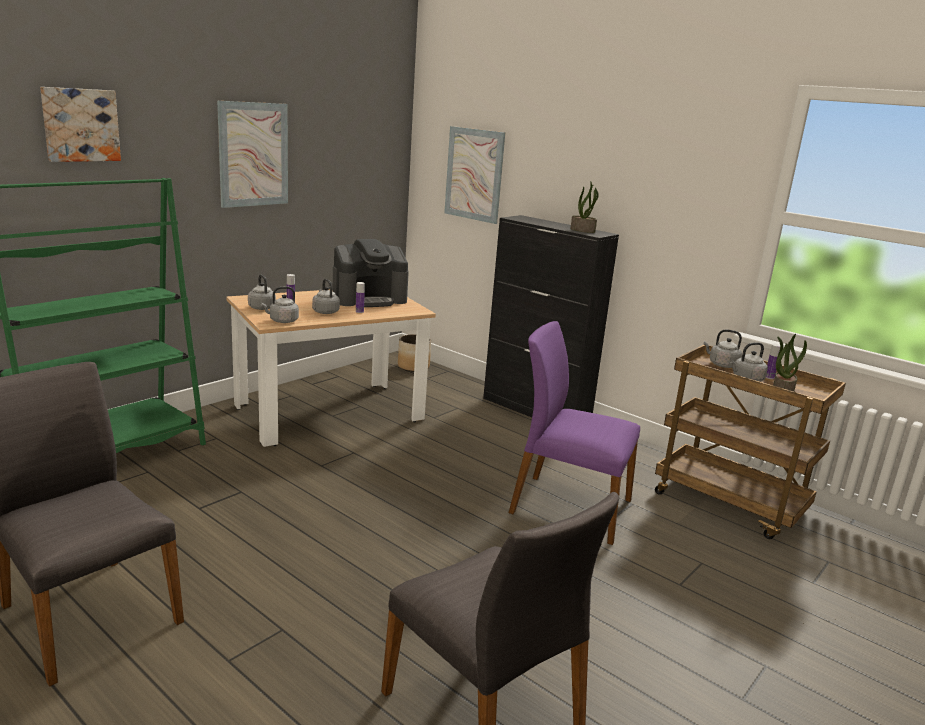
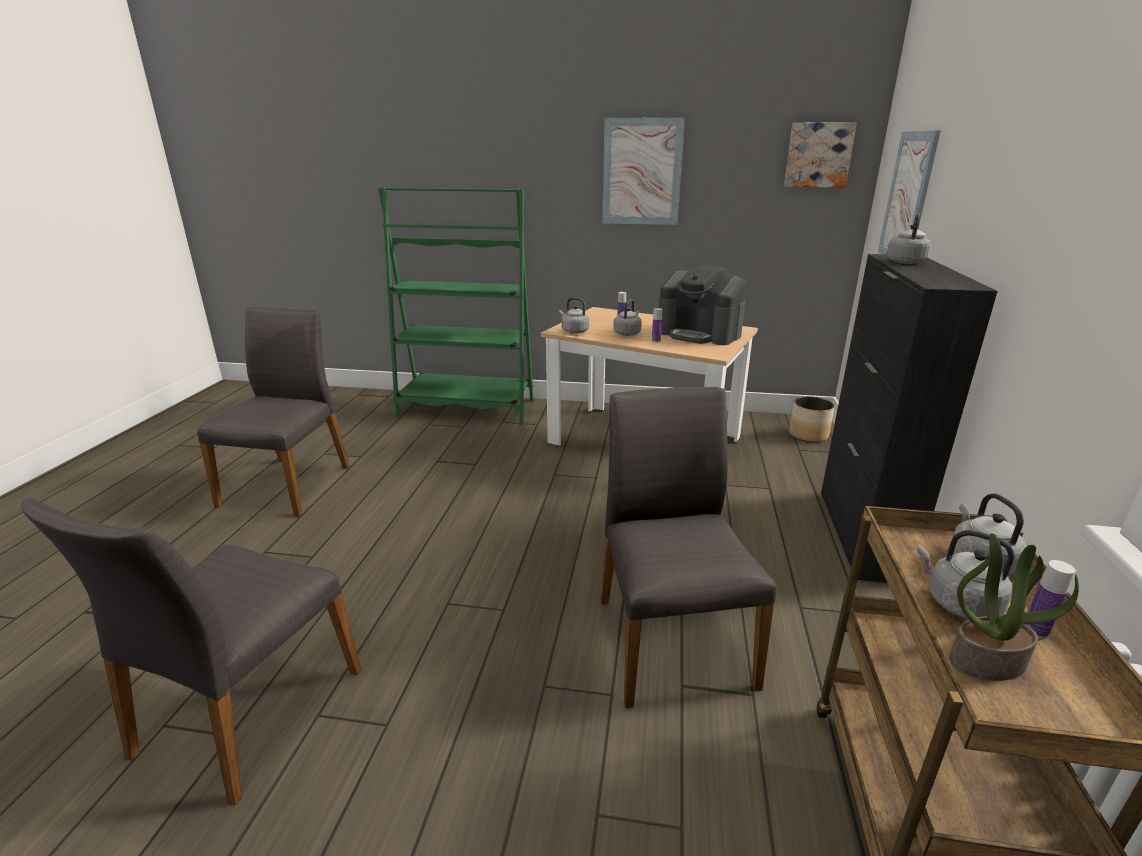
camera: 60 degrees right, 5 degrees up
(80, 125) = (481, 144): picture -> picture (818, 155)
(261, 307) = (591, 319): grey kettle -> grey kettle (905, 262)
(569, 506) = (670, 639): purple chair -> grey chair
(583, 230) = (940, 278): potted plant -> none

